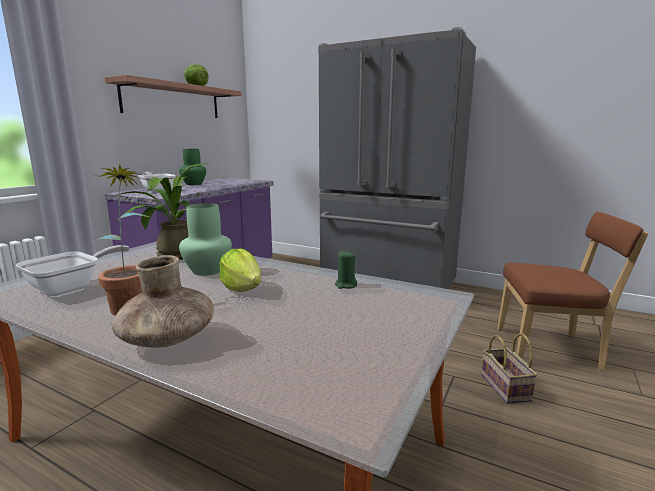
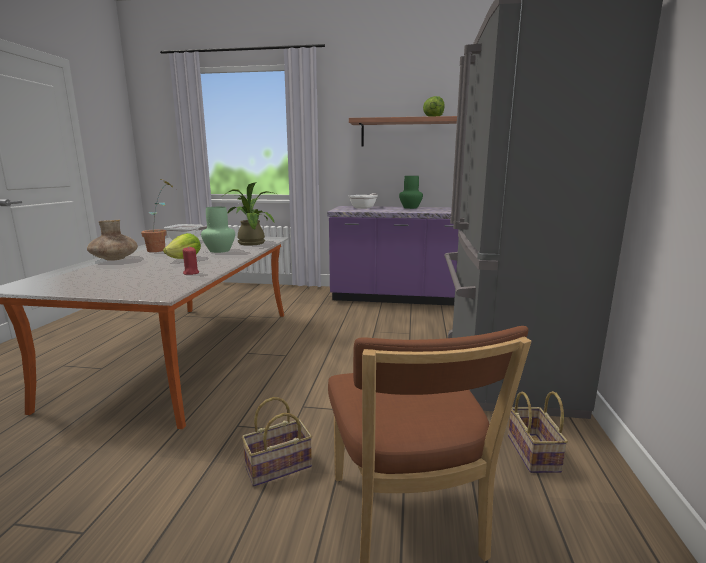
camera: 70 degrees right, 0 degrees up
(345, 285) = (191, 273): green candle -> red candle
(485, 303) = (535, 454): none -> basket

